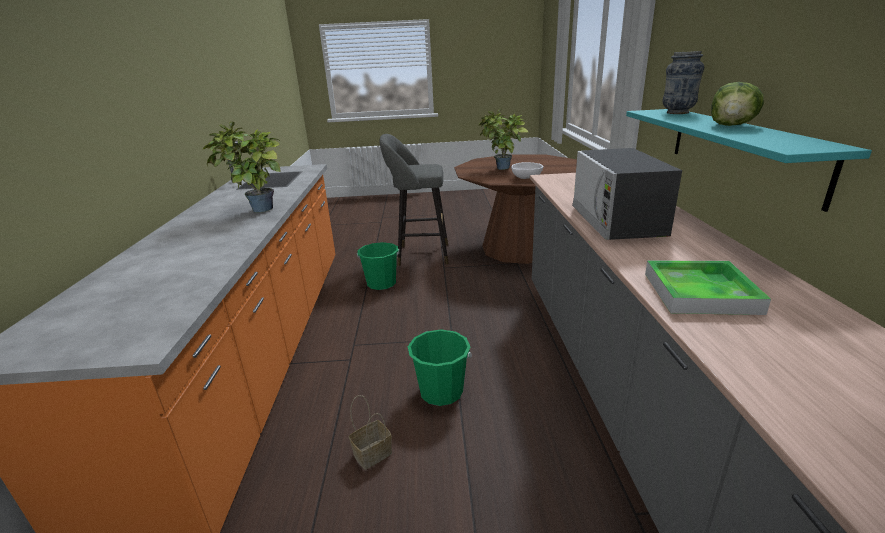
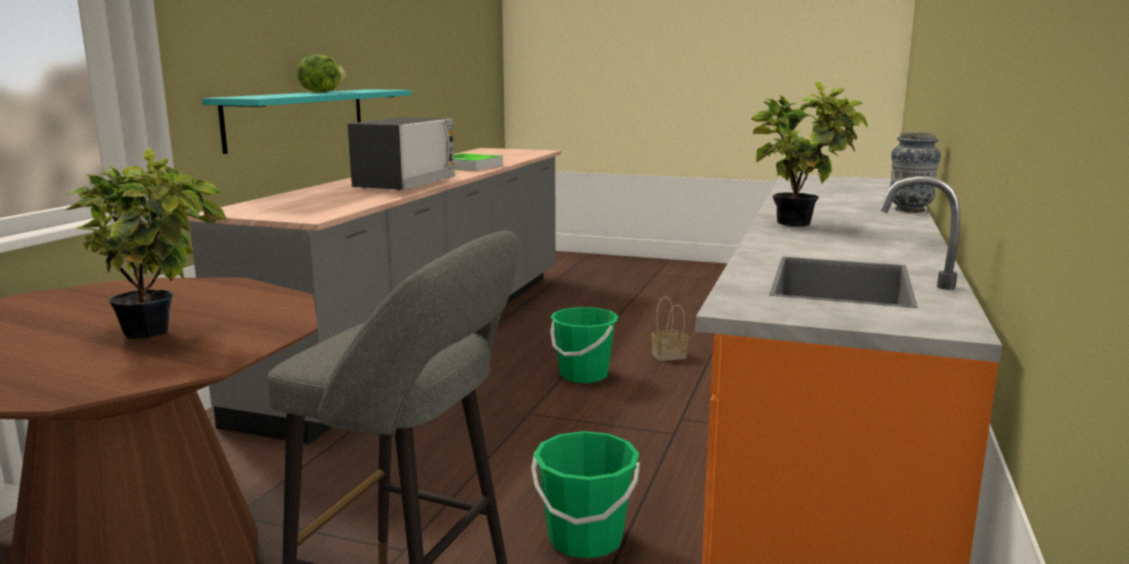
camera: 160 degrees left, 10 degrees down
(526, 178) = (207, 295): white bowl -> none
(677, 113) = (253, 96): vase -> vase (909, 210)

